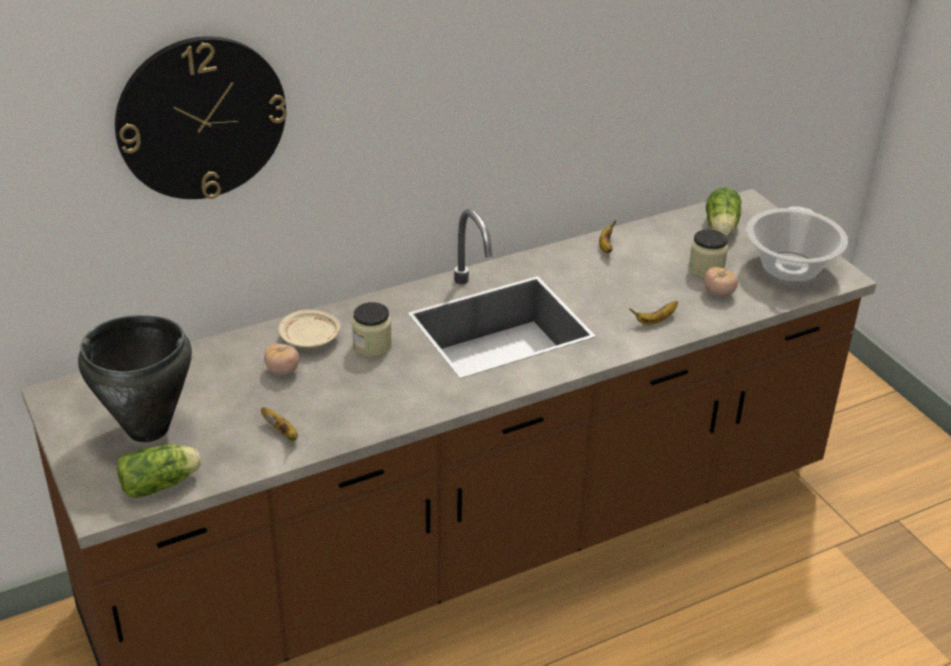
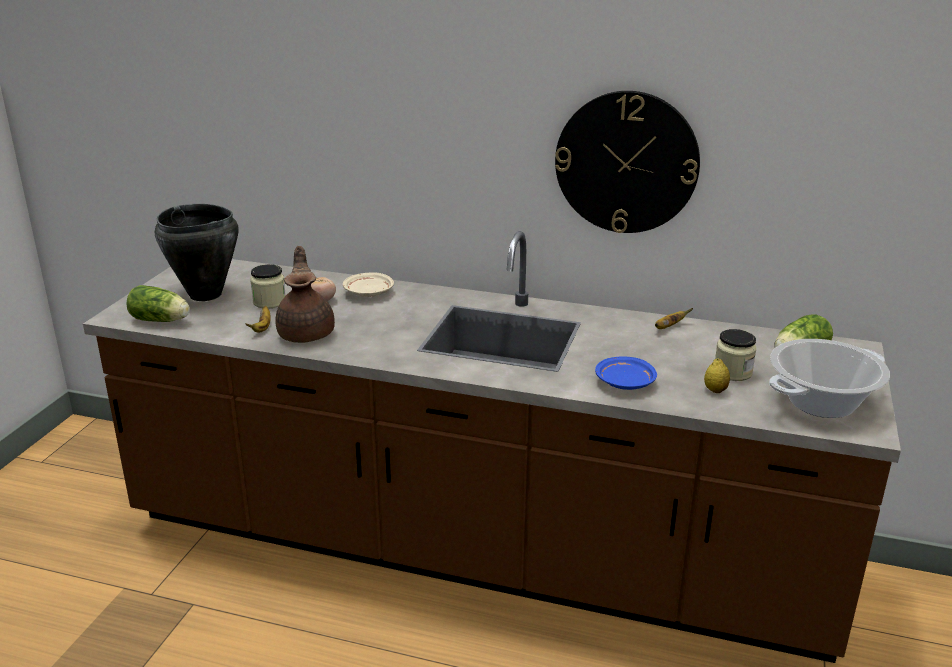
camera: 45 degrees right, 10 degrees down
(201, 118) = (324, 83): wall clock -> wall clock (626, 162)
(335, 414) = (307, 333): none -> brown teapot
(372, 345) = (396, 311): jar -> jar (269, 302)
(655, 320) = (625, 383): banana -> blue plate
(718, 293) = (715, 390): tomato -> lemon

